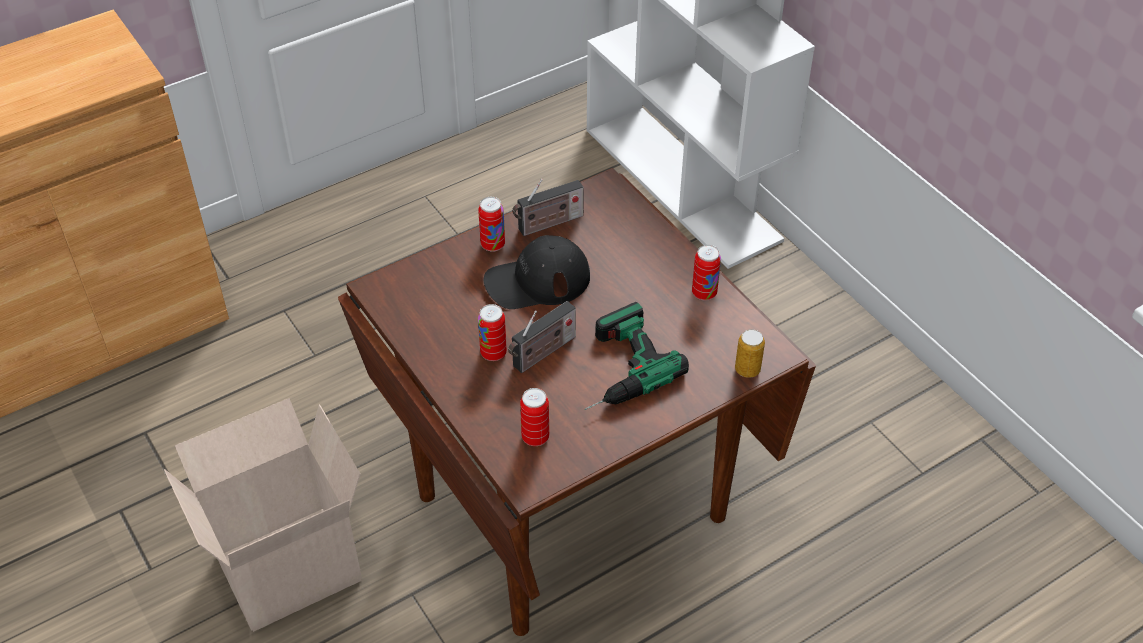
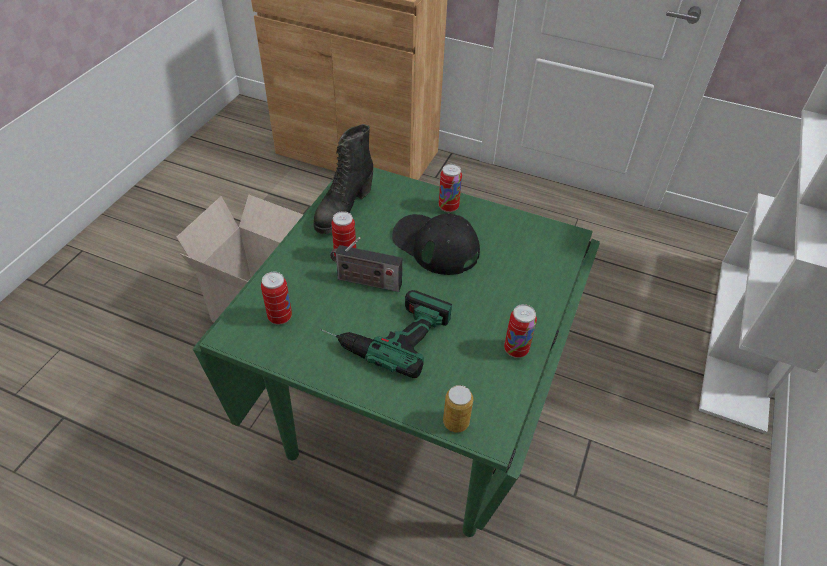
camera: 55 degrees right, 0 degrees up
(423, 325) = (343, 209): none -> black boot
(548, 224) = (497, 224): radio -> none
(570, 504) = (409, 427): brown dining table -> green dining table

